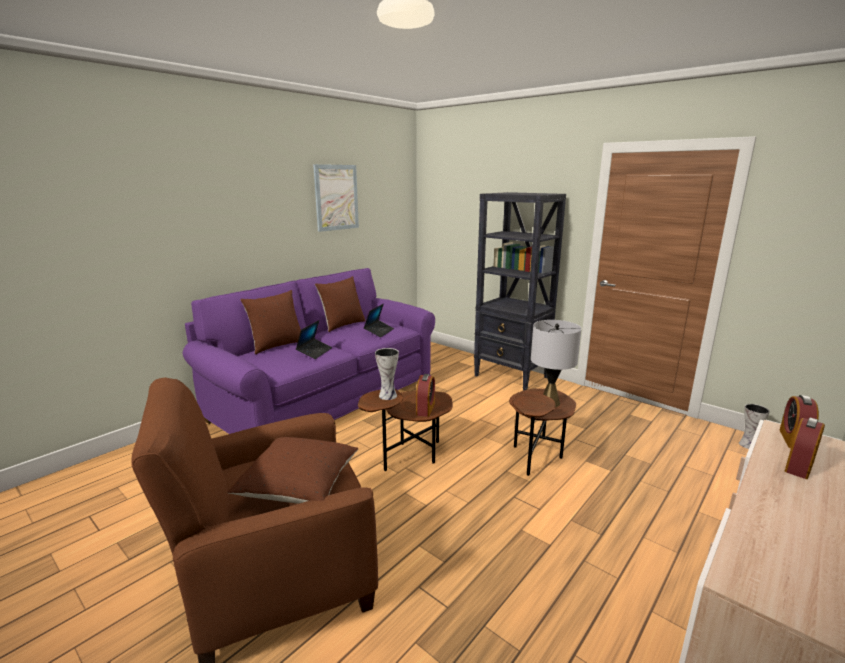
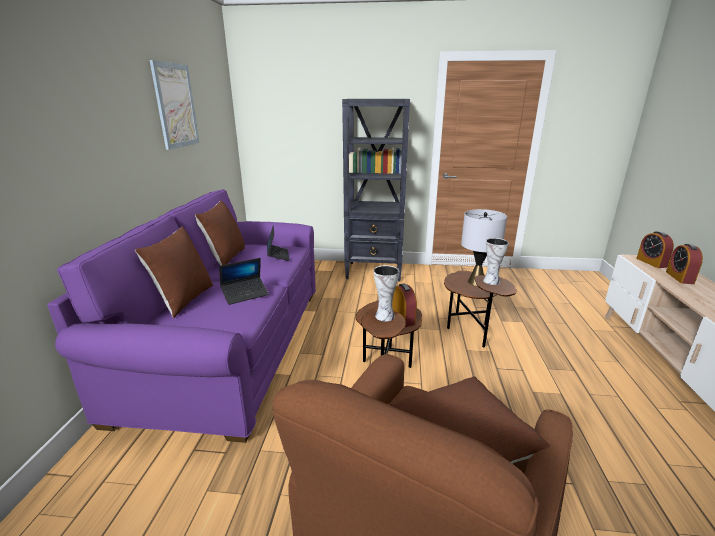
camera: 35 degrees left, 5 degrees up
(314, 352) = (245, 294): laptop -> laptop turned 75 degrees clockwise
(748, 444) = (560, 277): vase -> vase (491, 280)

